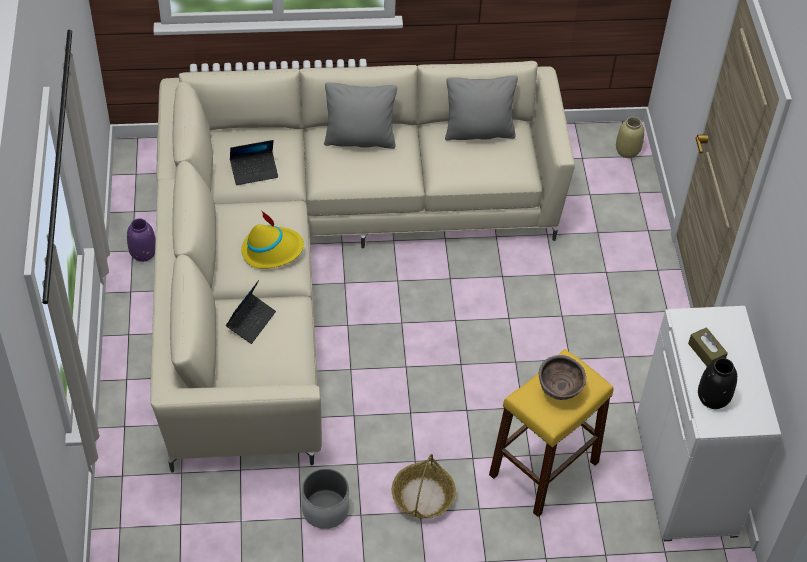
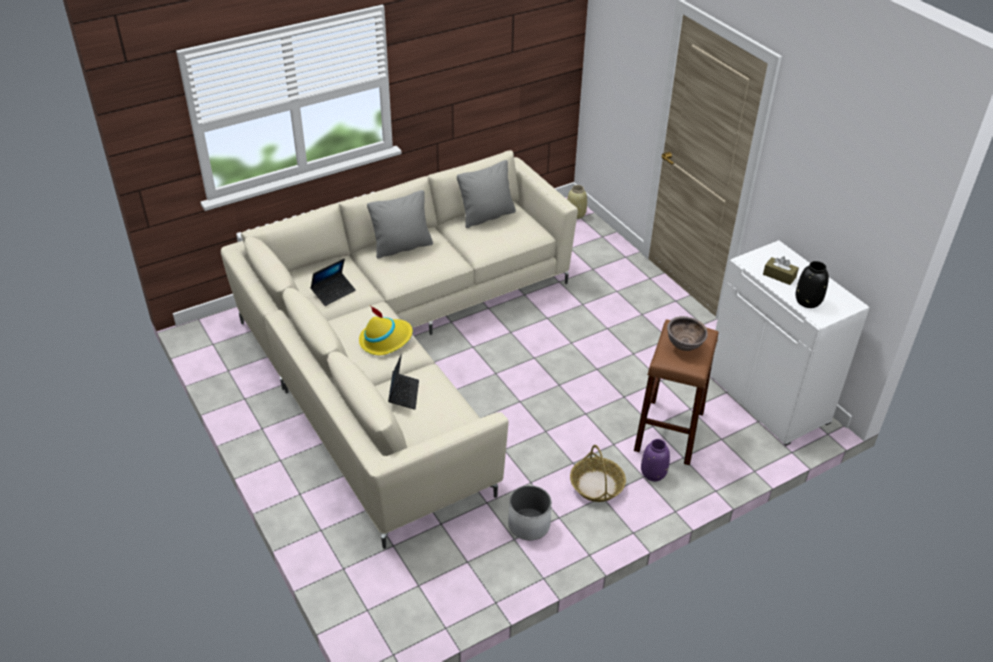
camera: 25 degrees left, 10 degrees down
(143, 253) = (255, 397): purple vase -> purple vase (653, 473)
(543, 469) = (669, 431): yellow stool -> brown stool

